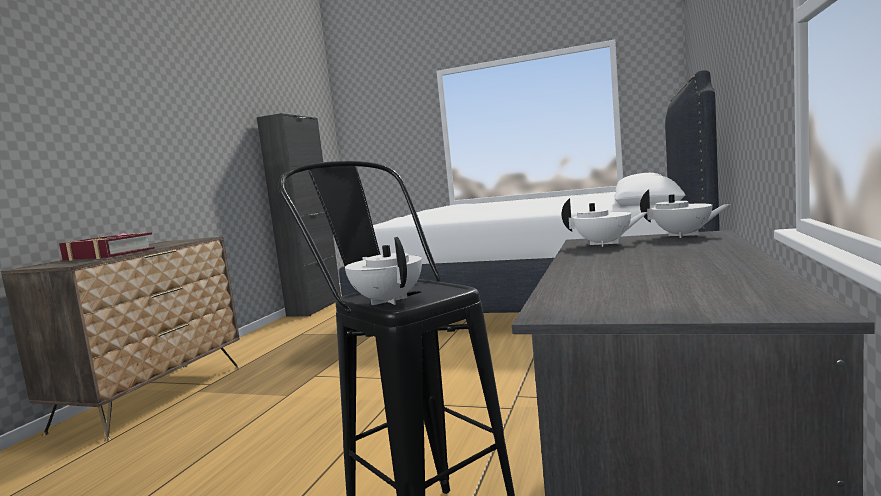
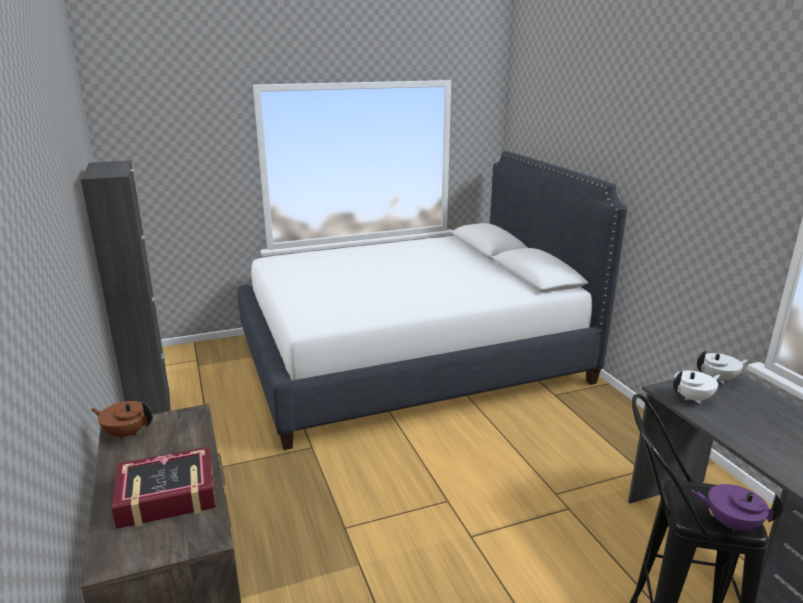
camera: 40 degrees left, 15 degrees up
(162, 242) = (126, 433): none -> brown teapot
(388, 301) = (731, 523): white teapot -> purple teapot

